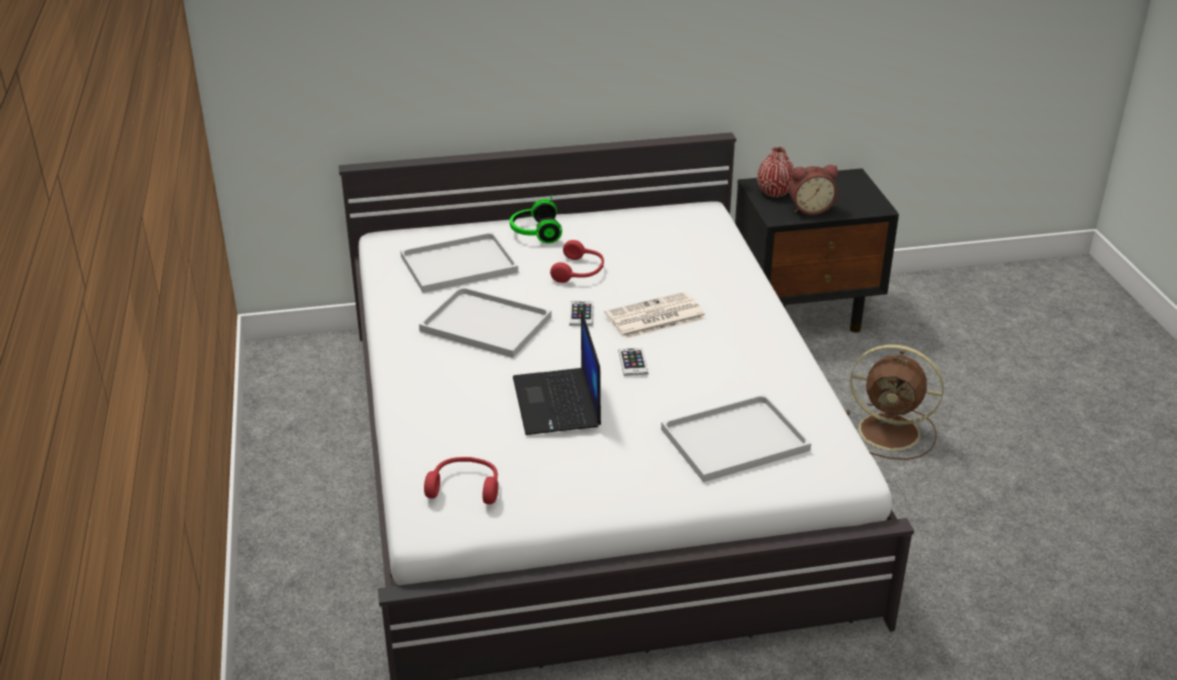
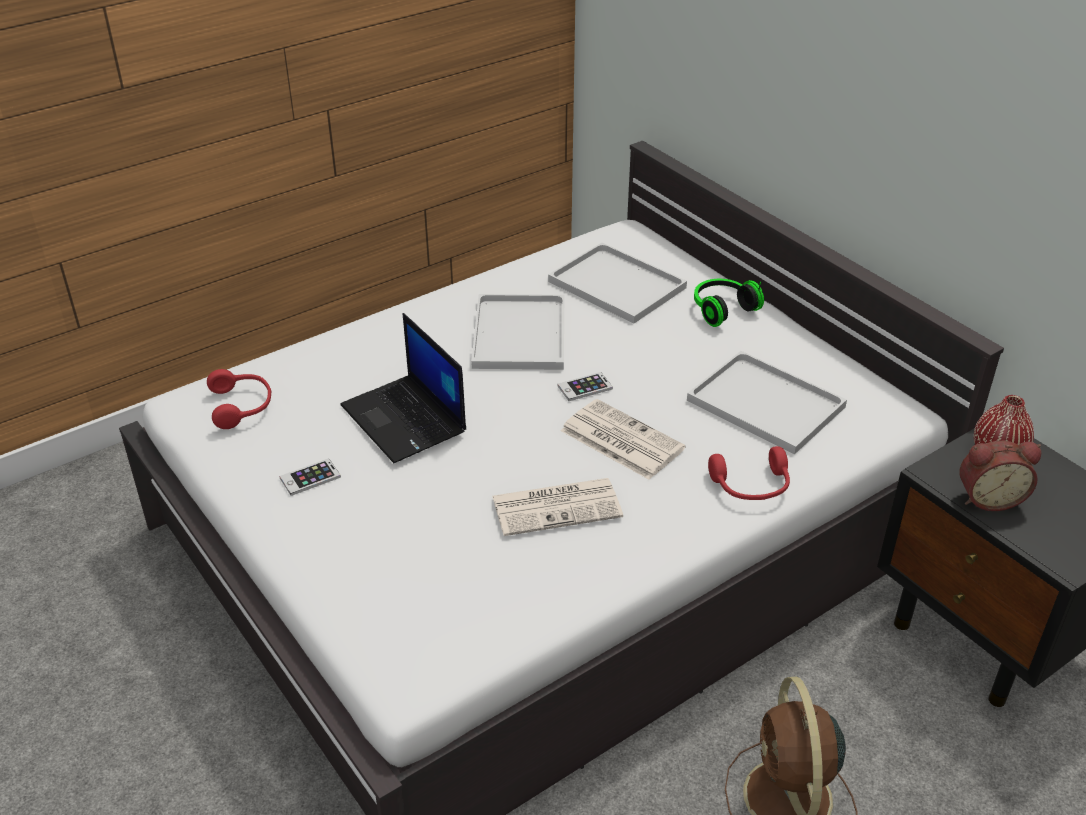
camera: 65 degrees right, 5 degrees up
(558, 403) = (405, 419): laptop -> laptop turned 90 degrees counterclockwise
(580, 271) = (671, 362): red headphones -> red headphones (751, 487)
(633, 363) = (517, 449): phone -> phone (310, 478)
(709, 362) = (558, 506): none -> newspaper
(733, 441) = (410, 566): white tray -> white tray (762, 403)
(810, 208) = (988, 497): alarm clock -> alarm clock turned 60 degrees counterclockwise

